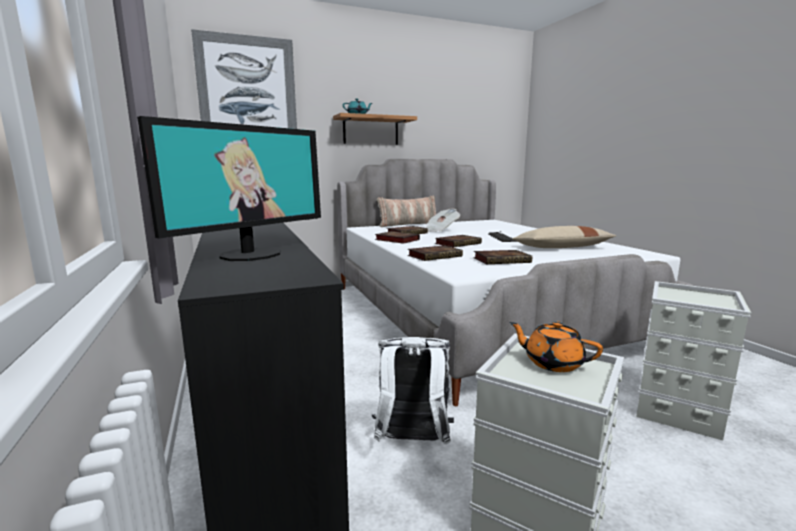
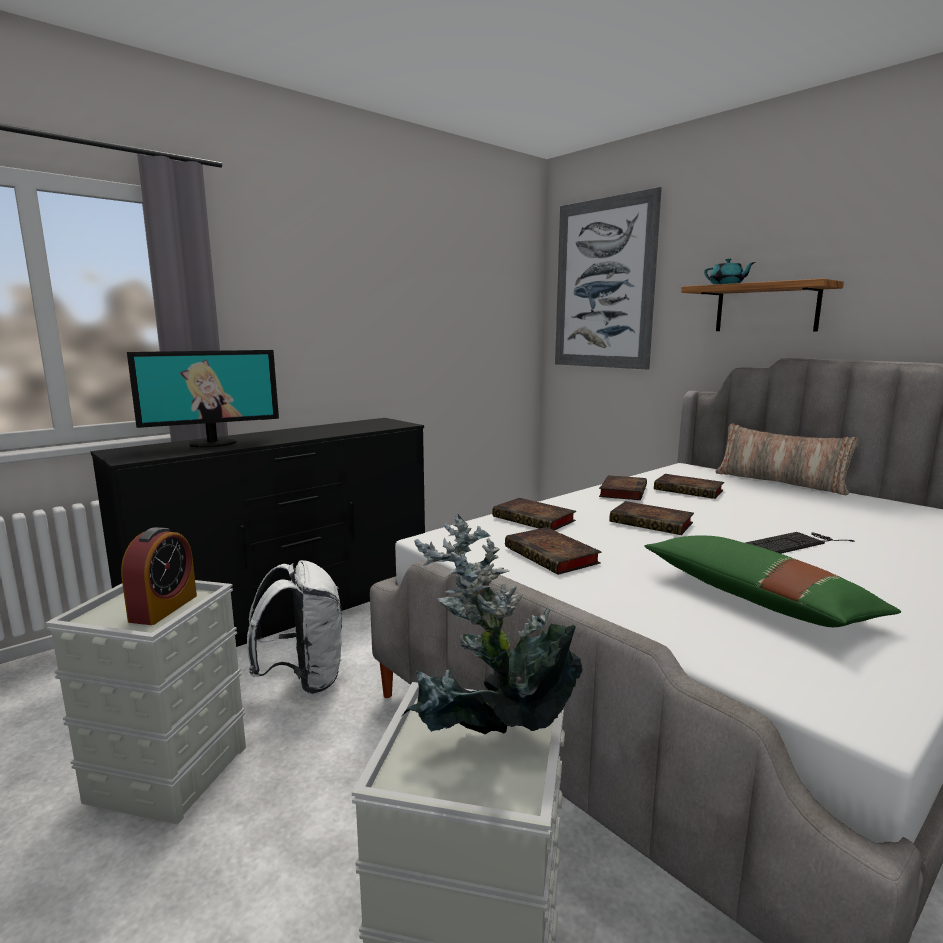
camera: 70 degrees right, 0 degrees up
(250, 254) = (213, 443): monitor -> monitor turned 45 degrees counterclockwise
(440, 230) = (762, 503): newspaper -> none
(552, 363) = (163, 608): orange teapot -> alarm clock
(562, 248) = (756, 599): beige pillow -> green pillow
(690, 296) = (492, 746): none -> potted plant

